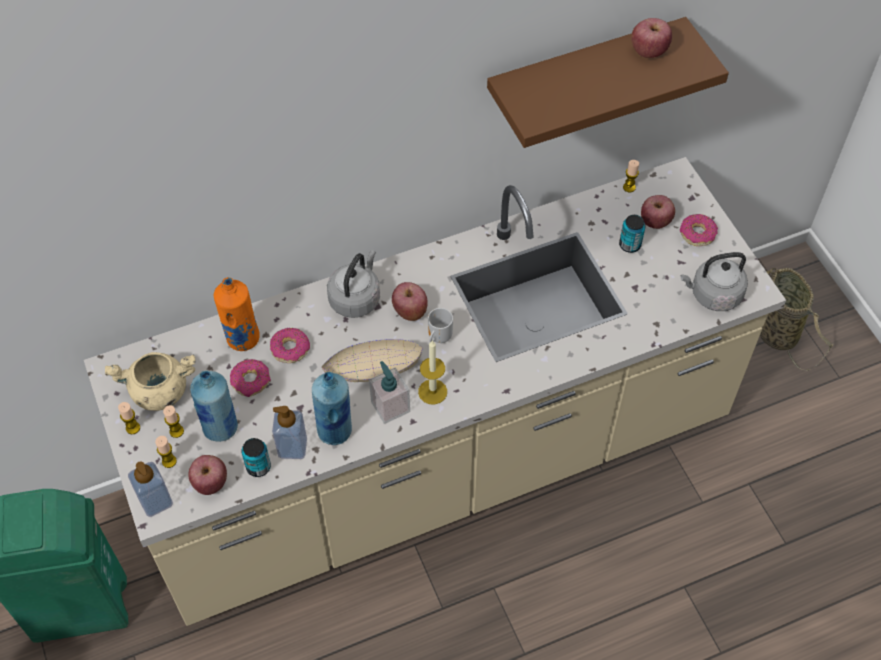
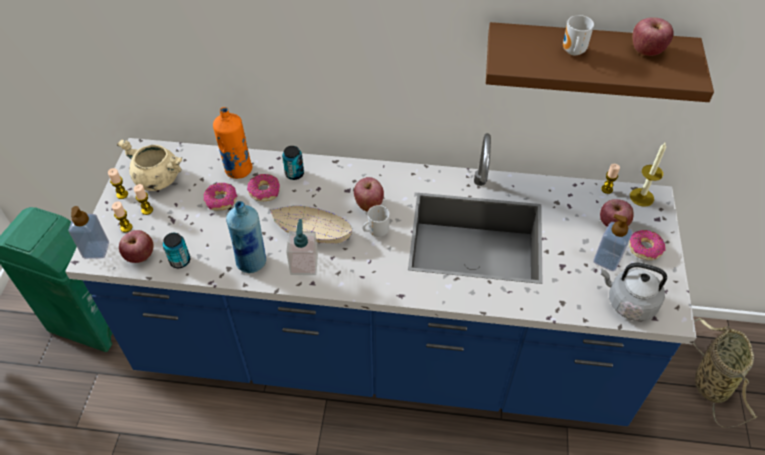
camera: 30 degrees right, 5 degrees down
(221, 428) = (176, 222): blue bottle -> none
(292, 447) = (213, 259): soap dispenser -> soap dispenser (607, 260)
(356, 298) = (336, 178): grey kettle -> none
(432, 391) = (343, 269): candle -> candle (641, 197)
(440, 463) = (382, 351): beige counter -> blue counter
(585, 81) = (572, 52): none -> mug
(630, 245) = (579, 232): can -> can (294, 174)

